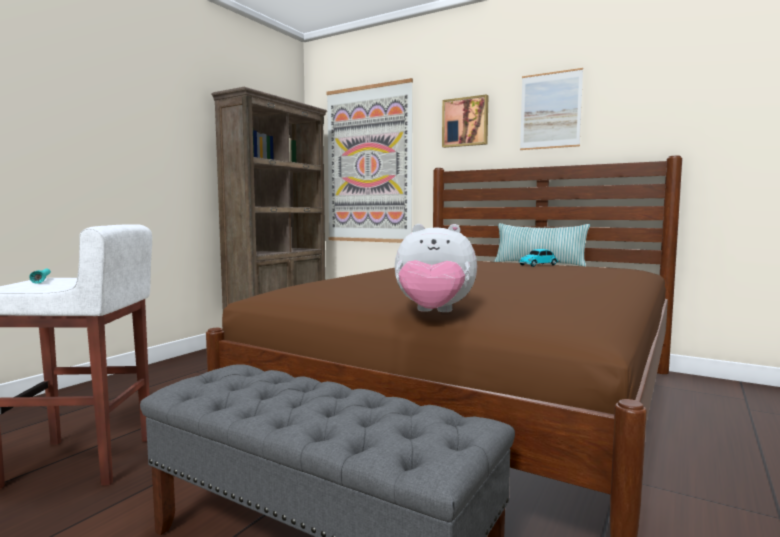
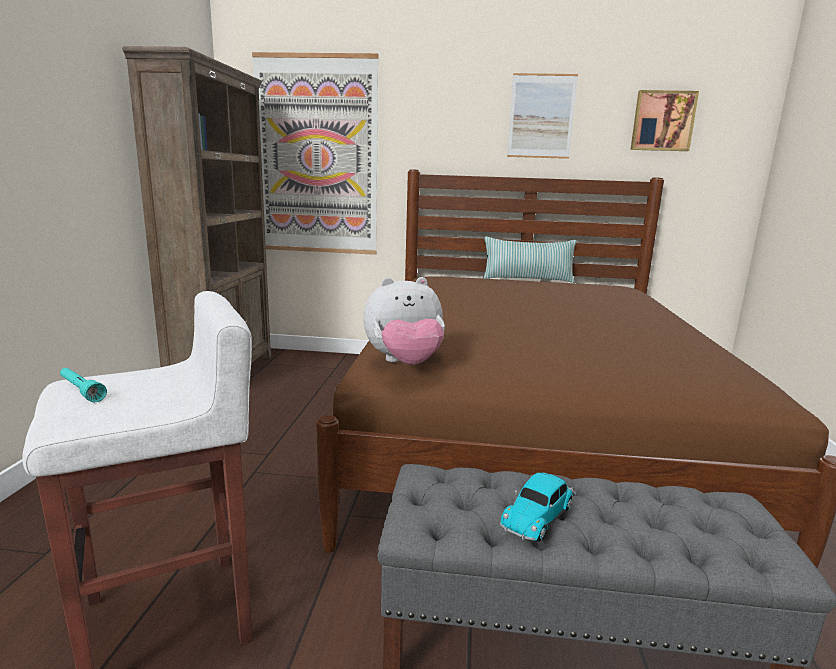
camera: 25 degrees left, 10 degrees up
(433, 313) = (621, 385): plush toy -> plush toy (404, 363)
(465, 122) = (445, 118): picture -> picture (662, 121)
(539, 265) = (550, 287): toy car -> toy car (539, 514)

